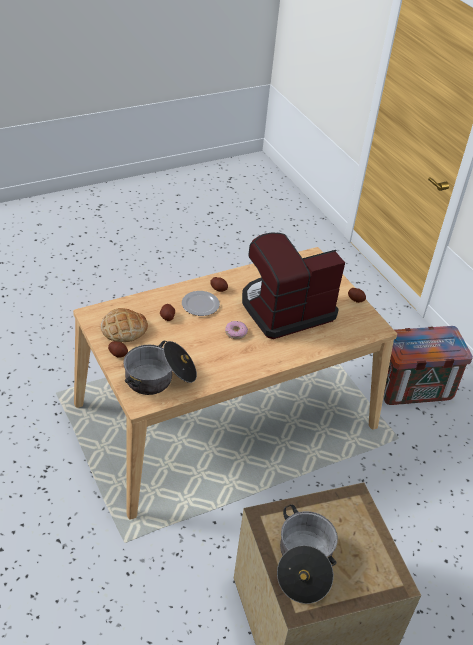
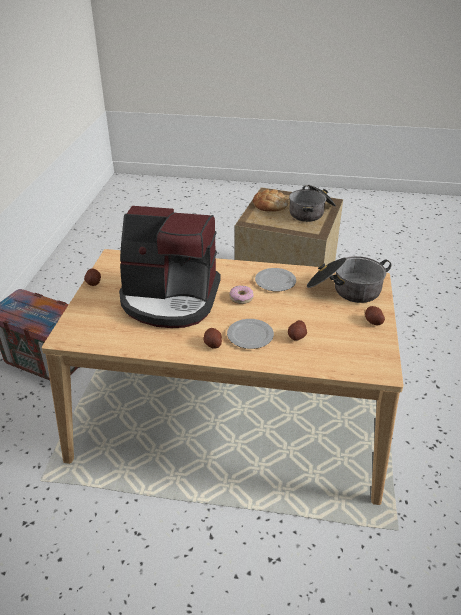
camera: 140 degrees left, 5 degrees down
(123, 329) = (353, 342): bread -> bread (270, 205)
(225, 361) = (274, 281): none -> plate

